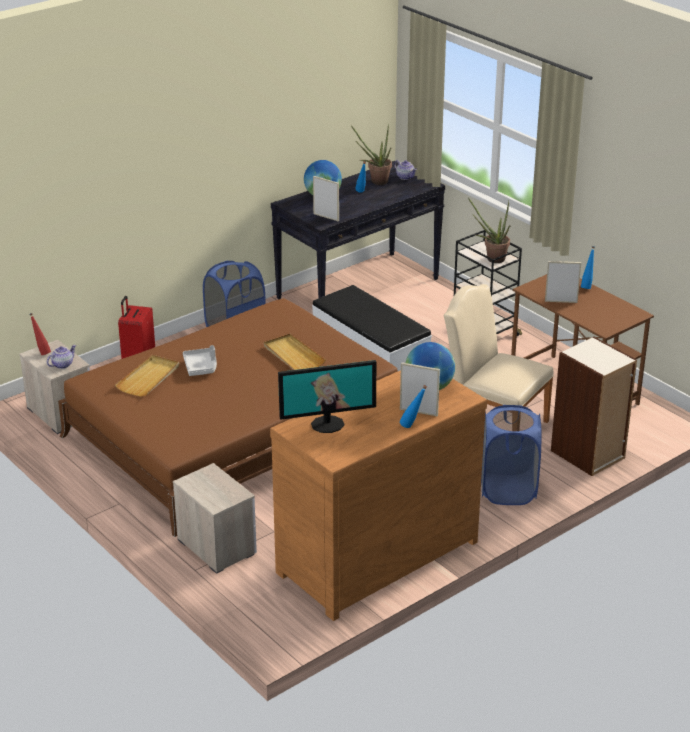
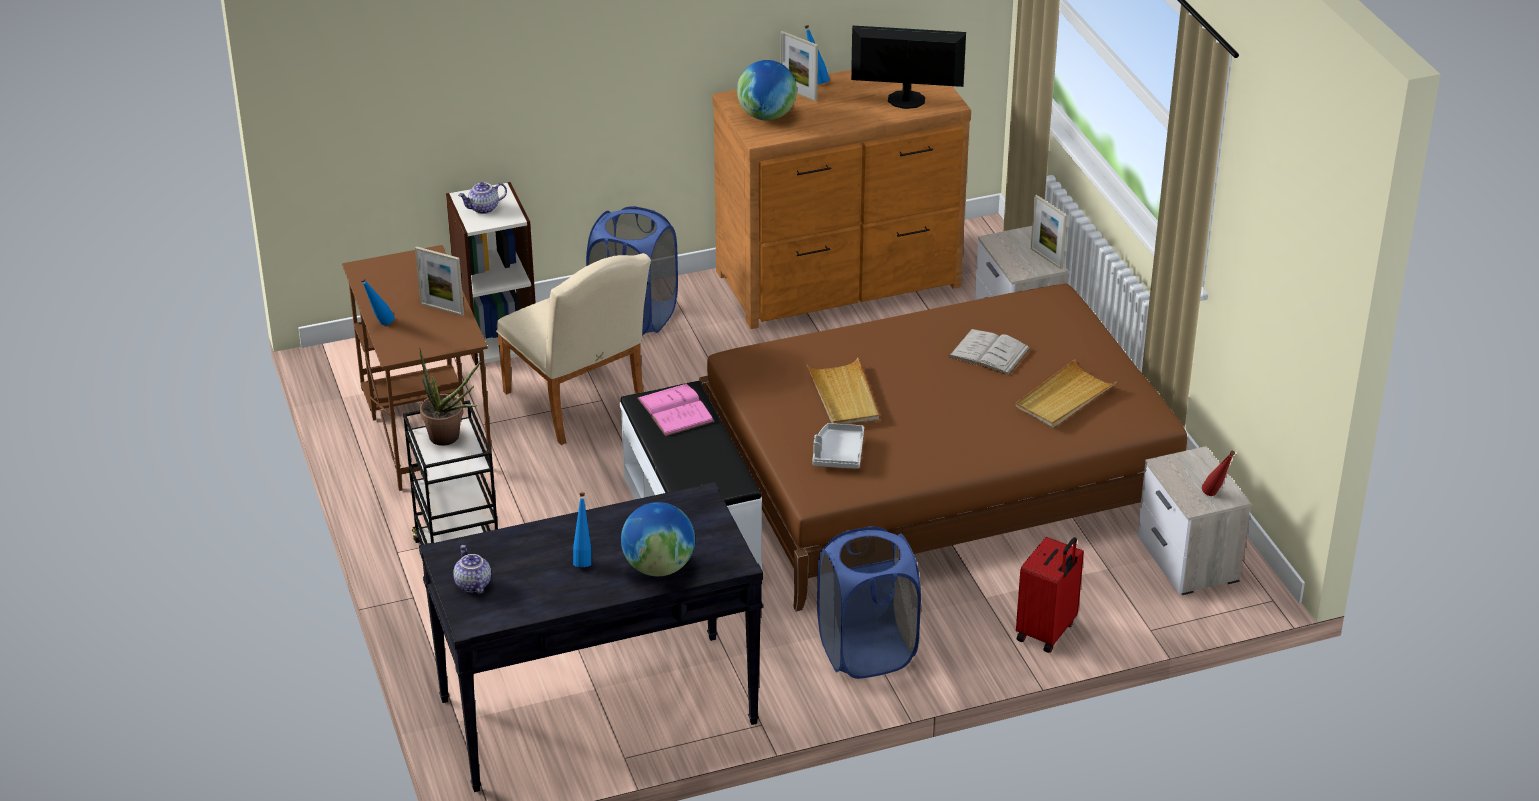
camera: 160 degrees left, 5 degrees up
(62, 364) = (1185, 467): teapot -> teapot (483, 209)
(201, 367) = (983, 405): grey tray -> grey tray (838, 454)
(209, 399) = (989, 352): none -> white book
(326, 217) = (685, 510): picture frame -> picture frame (1046, 258)
(375, 181) = (536, 585): potted plant -> none
(391, 328) = (675, 410): none -> pink book

